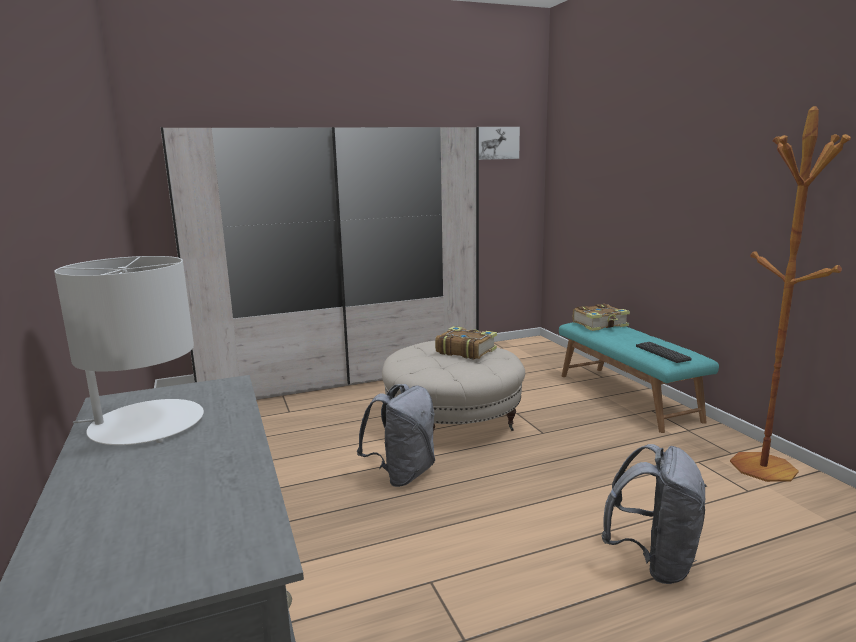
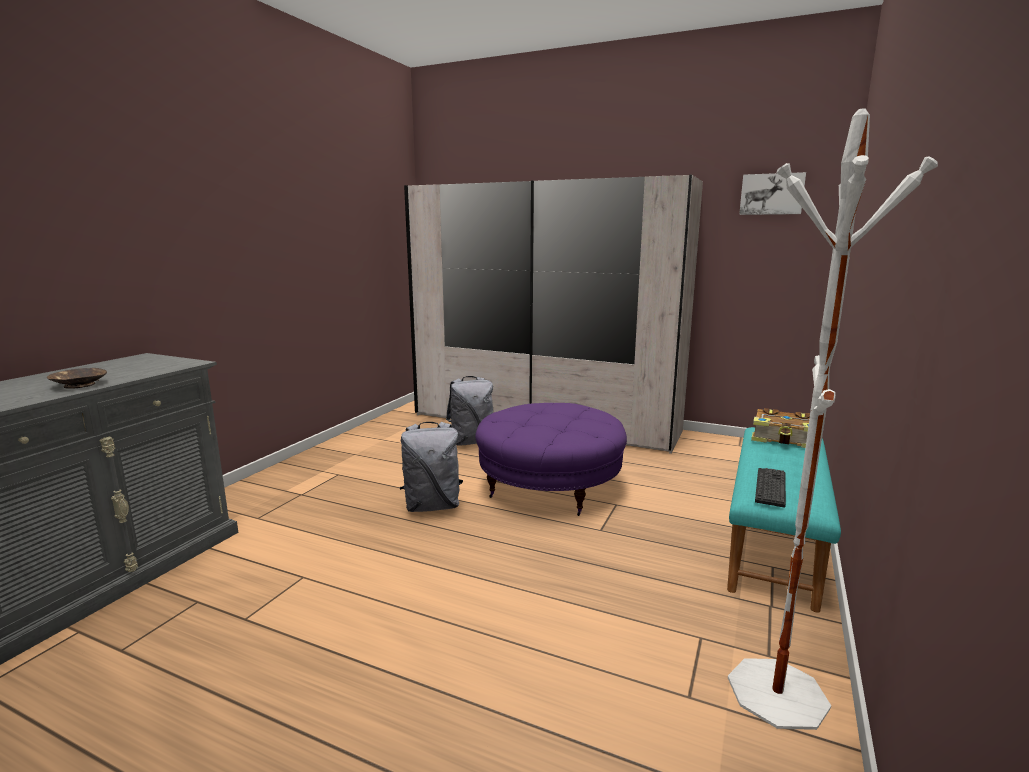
camera: 45 degrees right, 0 degrees up
(145, 424) = (108, 369): white table lamp -> none
(217, 447) = (78, 385): none -> brown bowl
(453, 420) = (550, 487): beige ottoman -> purple ottoman
(465, 351) = (570, 418): book -> none
(653, 562) = (445, 673): grey backpack -> grey backpack (471, 442)
(763, 467) = (777, 693): orange clothes rack -> white clothes rack

